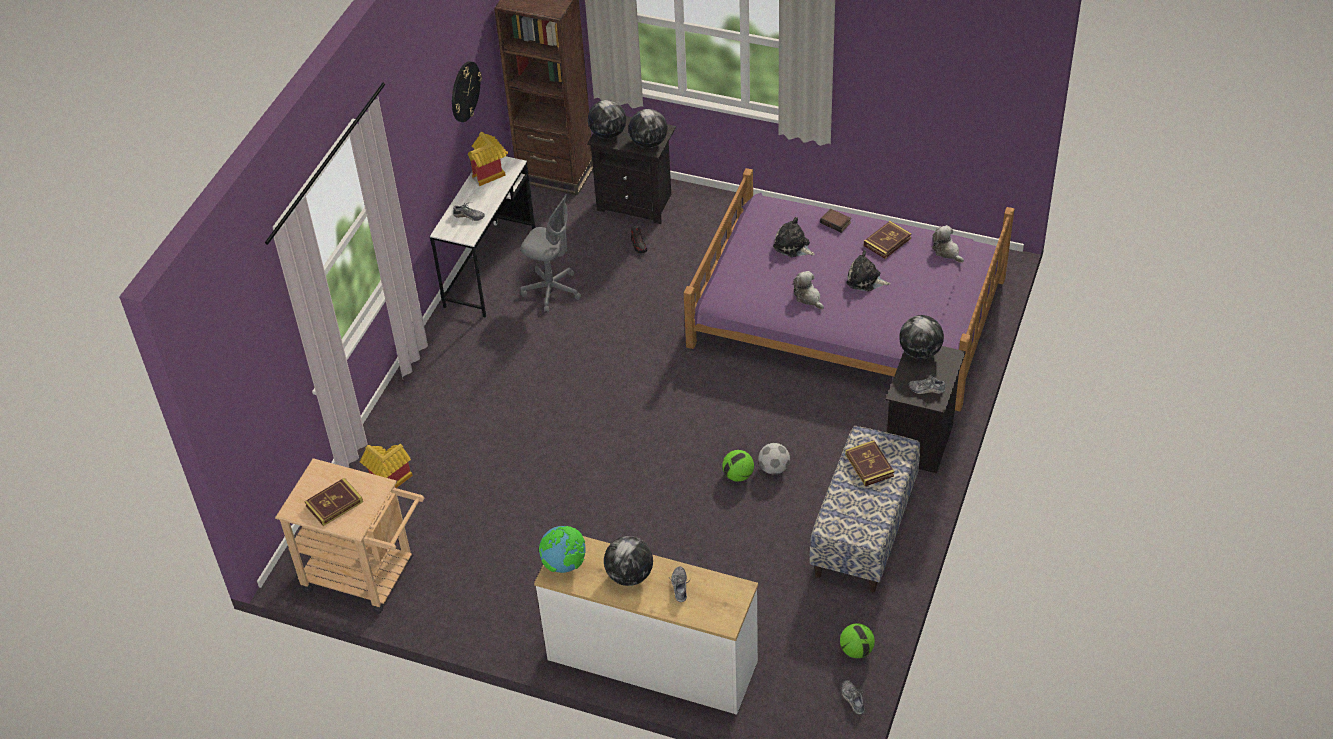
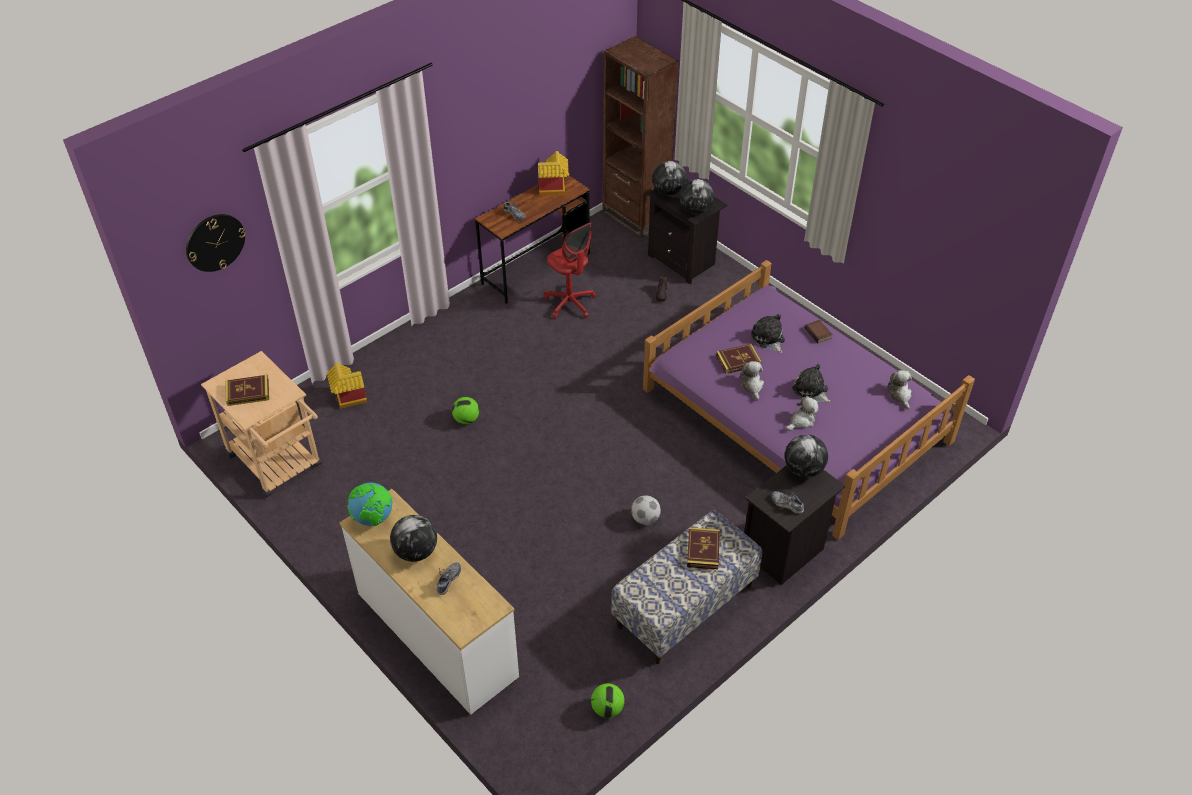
camera: 25 degrees right, 0 degrees up
(465, 91) = (551, 111): wall clock -> wall clock (215, 242)
(490, 269) = (536, 269): white desk -> brown desk
(552, 290) = (570, 303): grey office chair -> red office chair
(738, 475) = (612, 511): football -> football (466, 419)
(853, 699) = (575, 751): shoe -> none
(875, 311) = (801, 421): none -> plush toy
(887, 242) = (852, 366): book -> book (738, 361)

